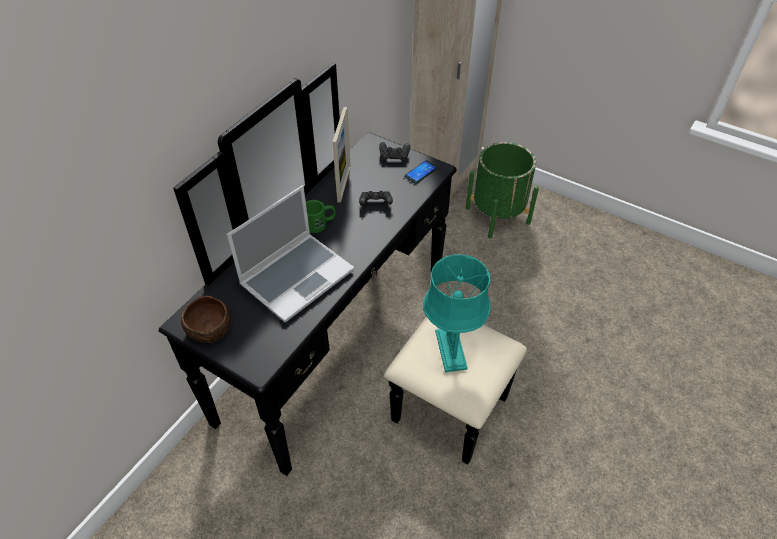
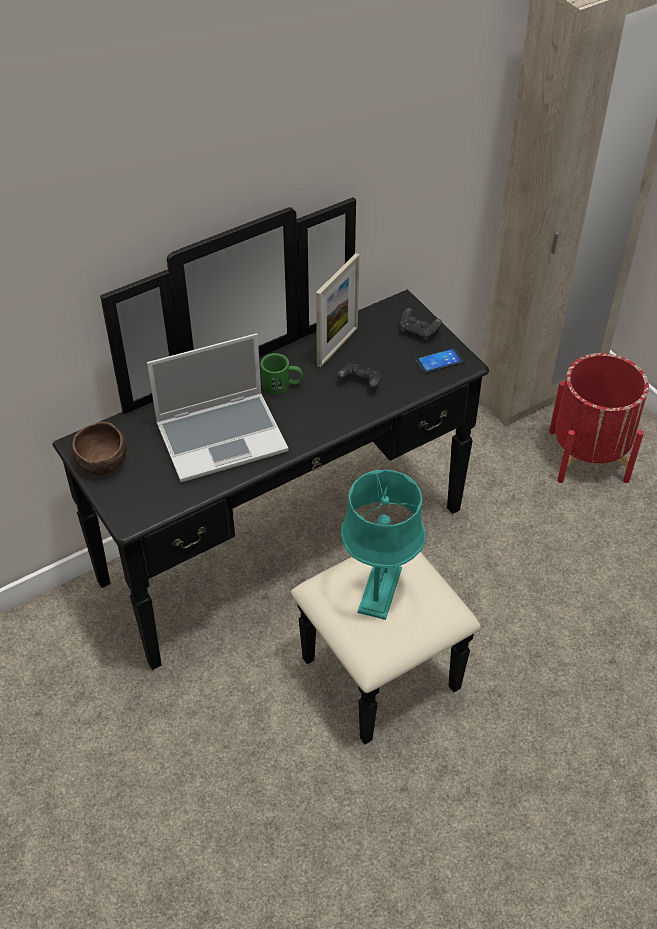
camera: 25 degrees right, 0 degrees up
(497, 215) = (588, 456): green planter -> red planter

